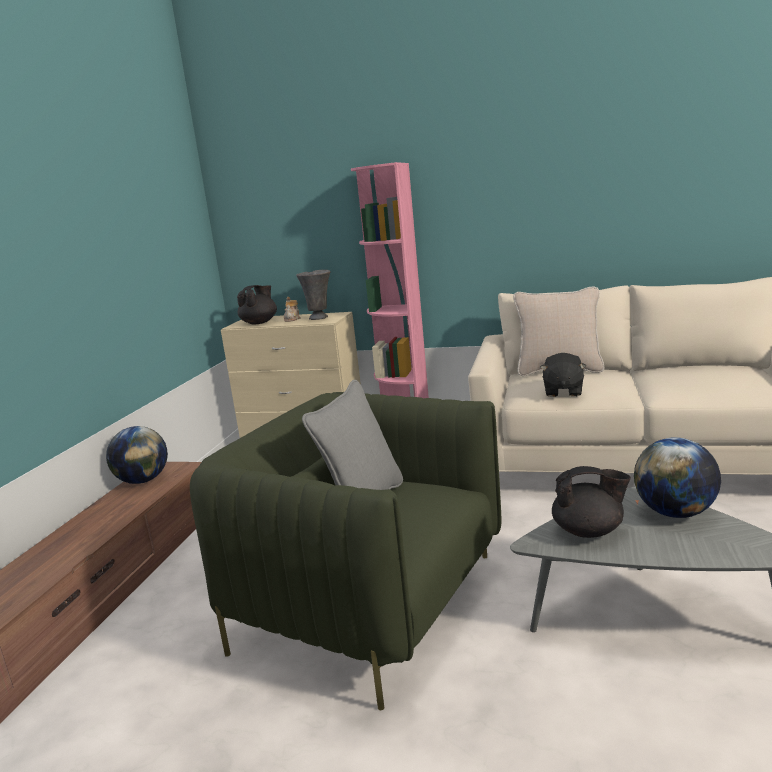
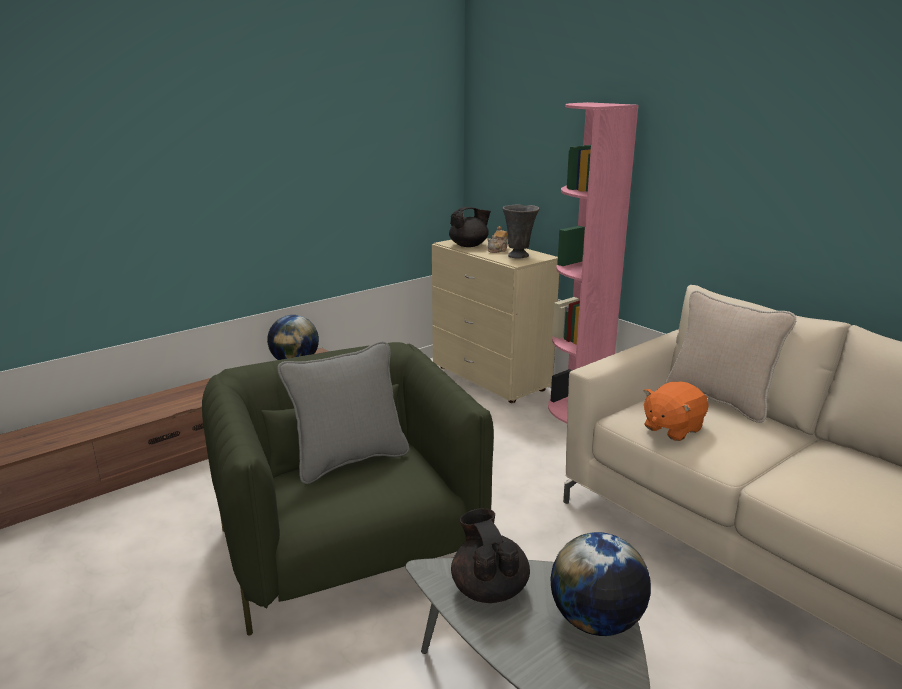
camera: 35 degrees right, 5 degrees up
(562, 391) = (672, 428): black plush toy -> orange plush toy
(589, 531) = (489, 588): black teapot -> black teapot turned 150 degrees counterclockwise

